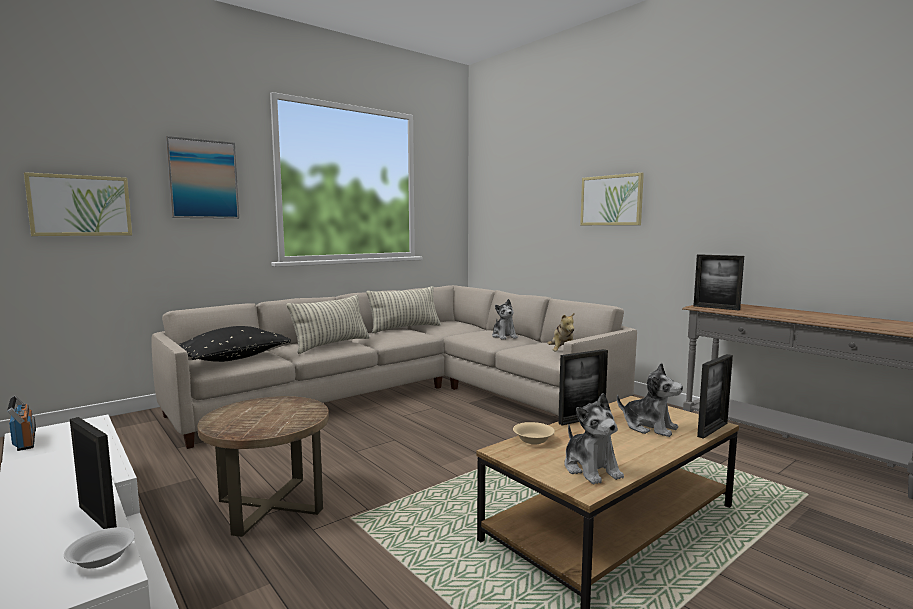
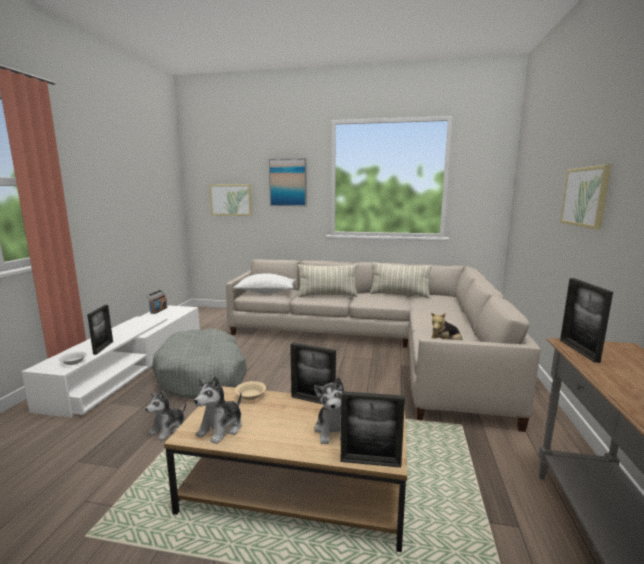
camera: 50 degrees right, 5 degrees up
(233, 359) = (266, 292): black pillow -> white pillow
(270, 505) = (202, 375): brown side table -> grey dog bed
(504, 336) = (448, 320): plush toy -> plush toy (168, 429)

